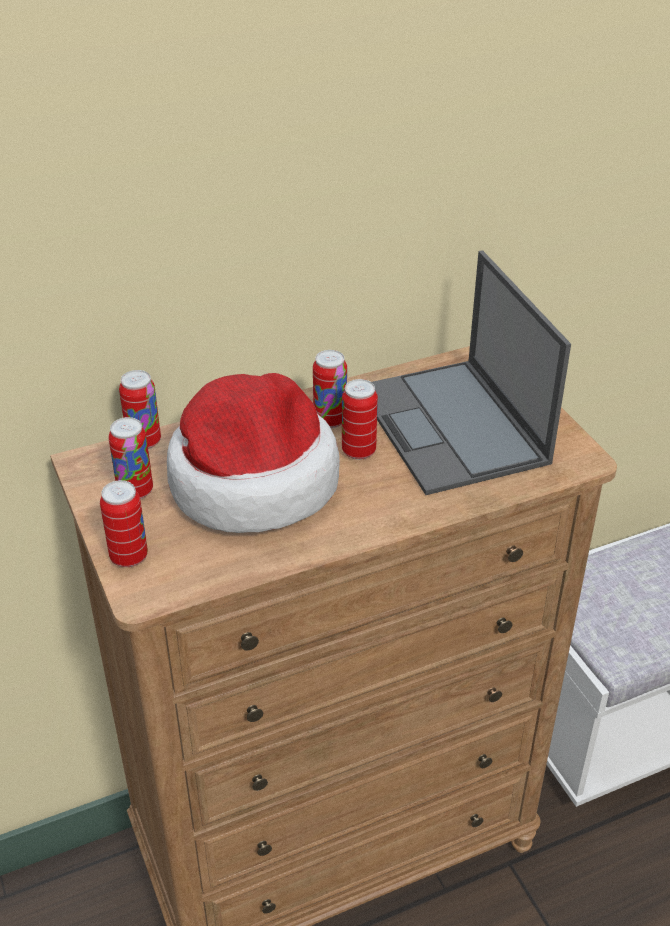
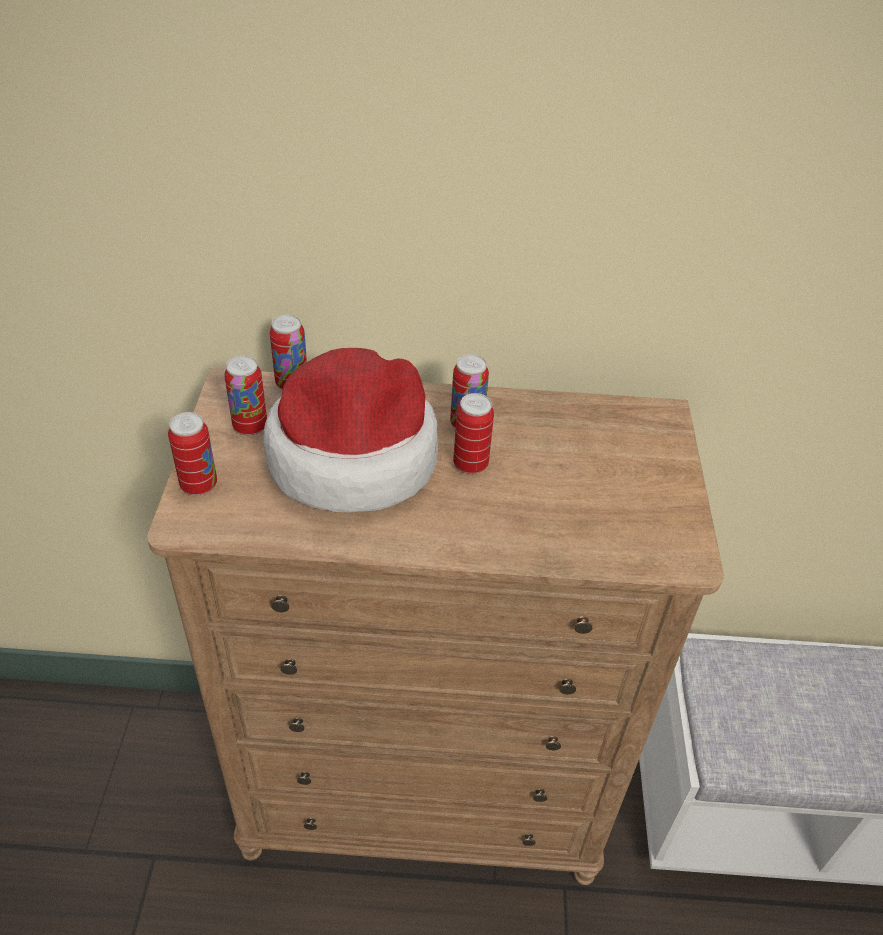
camera: 25 degrees right, 5 degrees up
(453, 427) = (579, 474): laptop -> none

